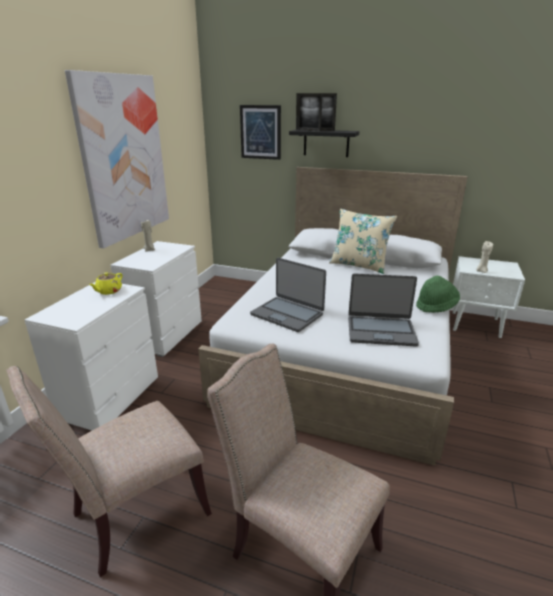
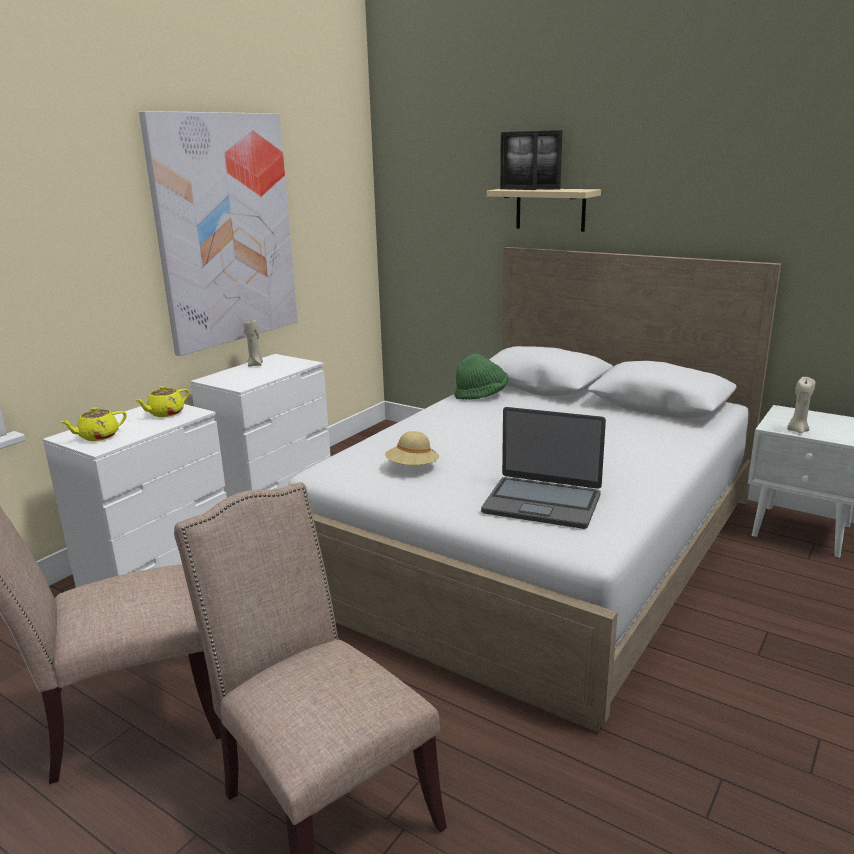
camera: 15 degrees right, 5 degrees down
(68, 314) = (98, 436): none -> yellow teapot
(260, 132) = (453, 193): picture -> none
(287, 314) = (412, 468): laptop -> beige hat
(326, 143) = (550, 209): black shelf -> beige shelf
(359, 265) = (579, 408): beige pillow -> none
(436, 306) = (665, 476): green hat -> green hat (481, 395)

